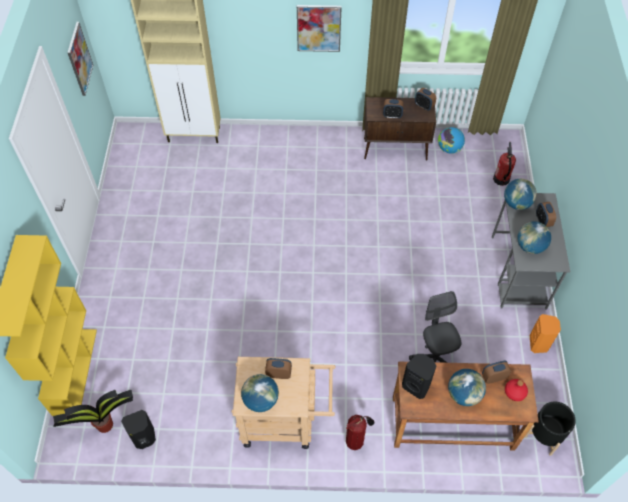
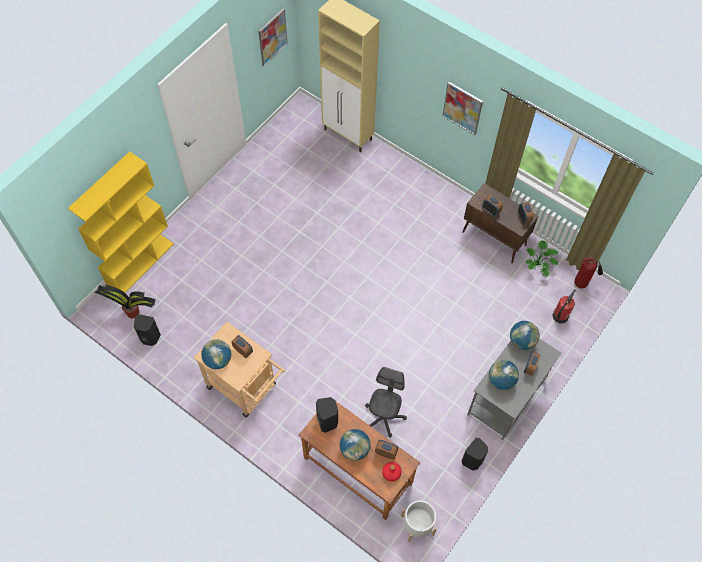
camera: 35 degrees right, 5 degrees up
(356, 441) = (282, 435): fire extinguisher -> fire extinguisher (582, 283)
(449, 149) = (539, 265): globe -> potted plant
(539, 344) = (472, 460): orange speaker -> black speaker
(545, 434) = (417, 525): black planter -> white planter

